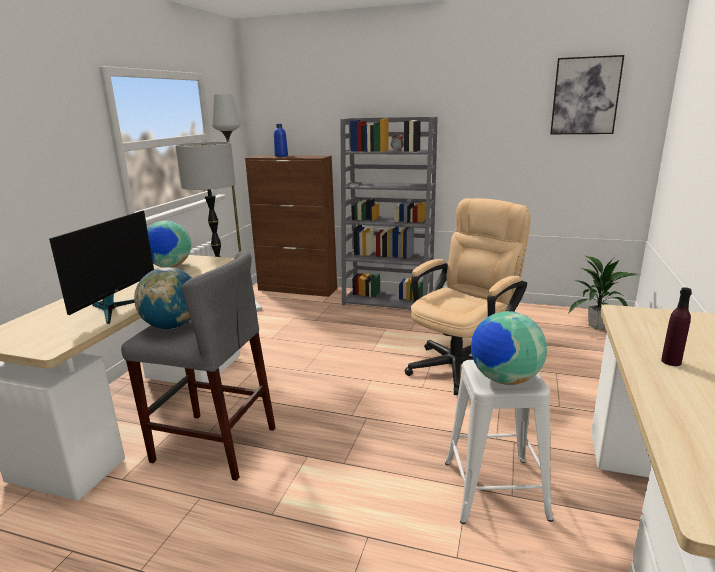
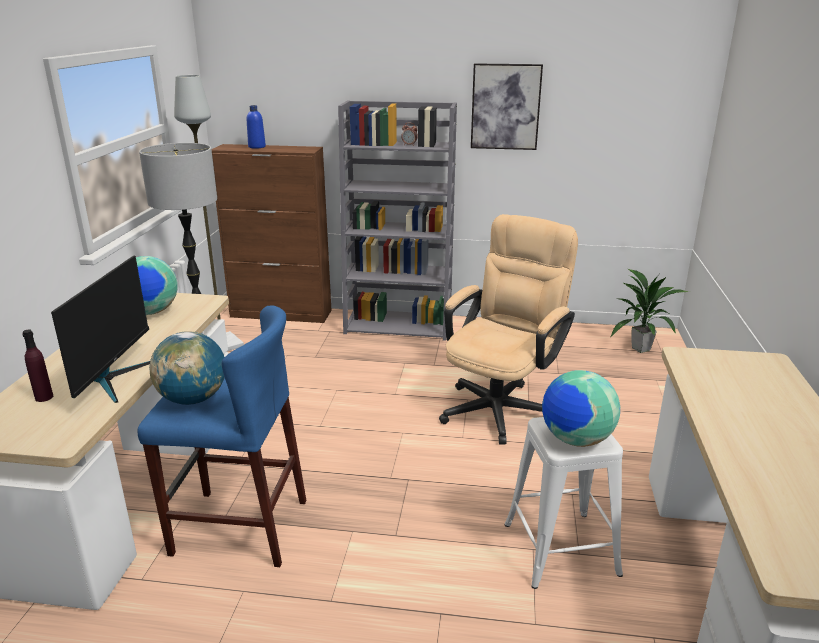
camera: 10 degrees left, 5 degrees up
(214, 444) = (239, 527): grey stool -> blue stool
(585, 96) = (629, 84): picture -> picture (505, 107)
(671, 361) = (737, 414): purple bottle -> purple bottle (44, 397)

